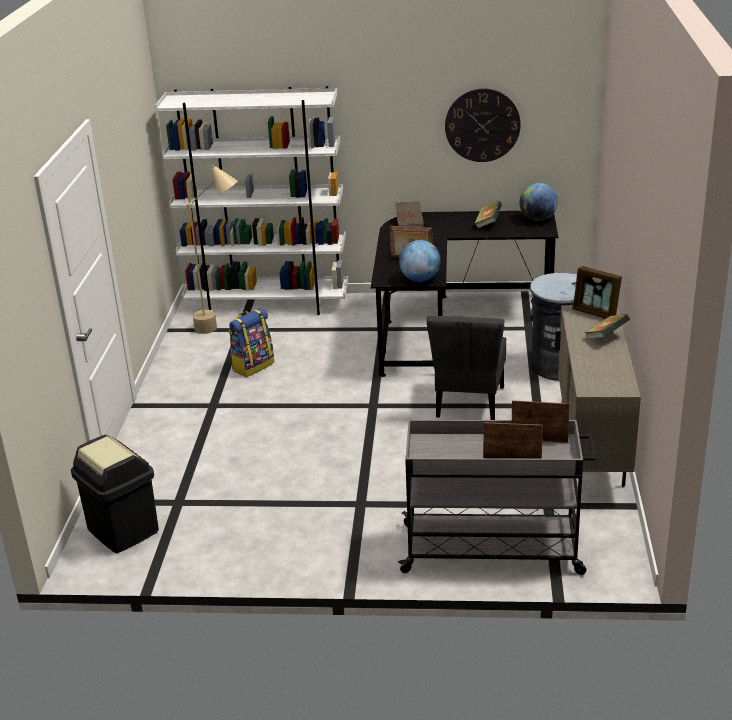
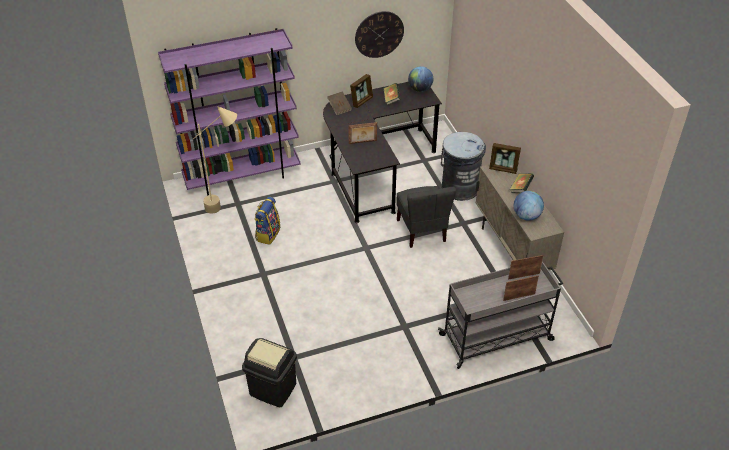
camera: 25 degrees left, 15 degrees up
(268, 305) = (242, 176): white bookcase -> purple bookcase
(420, 279) = (380, 161): globe -> globe (526, 216)
(445, 220) = (361, 101): none -> picture frame

